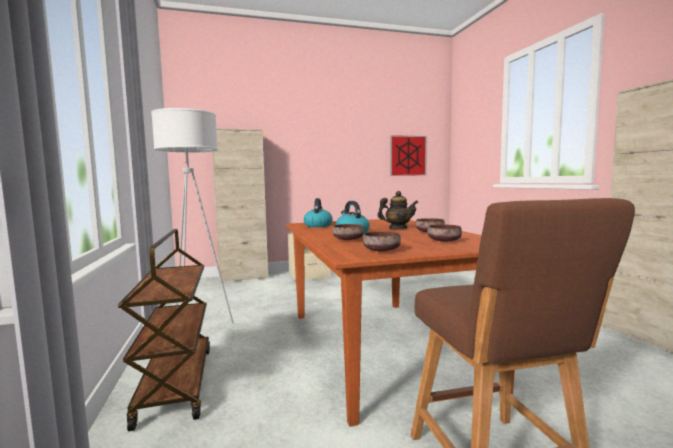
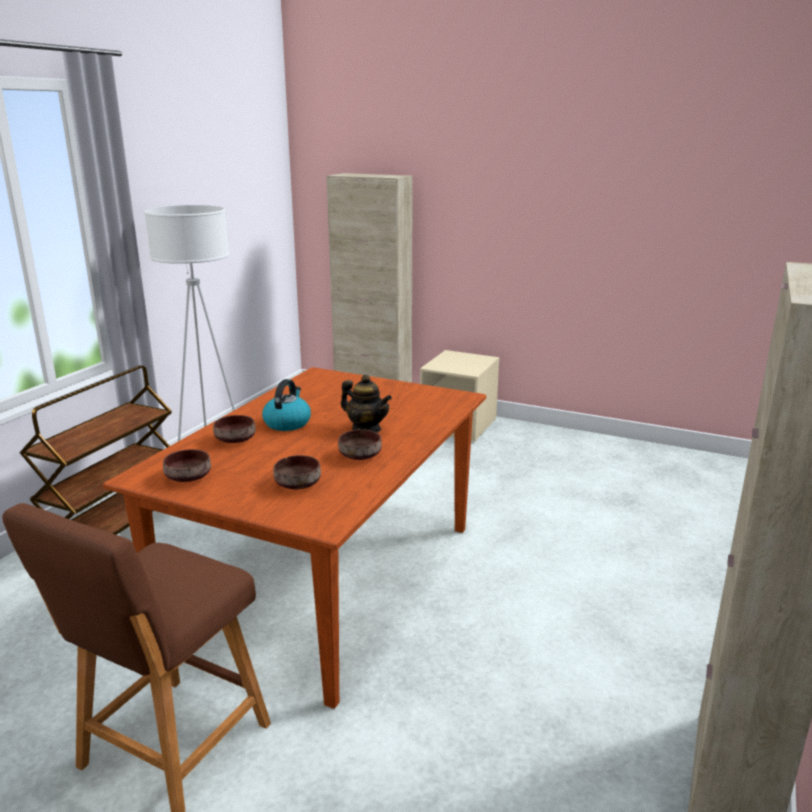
camera: 40 degrees right, 15 degrees up
(318, 225) = (318, 387): kettle -> none
(408, 155) = (703, 231): picture -> none

